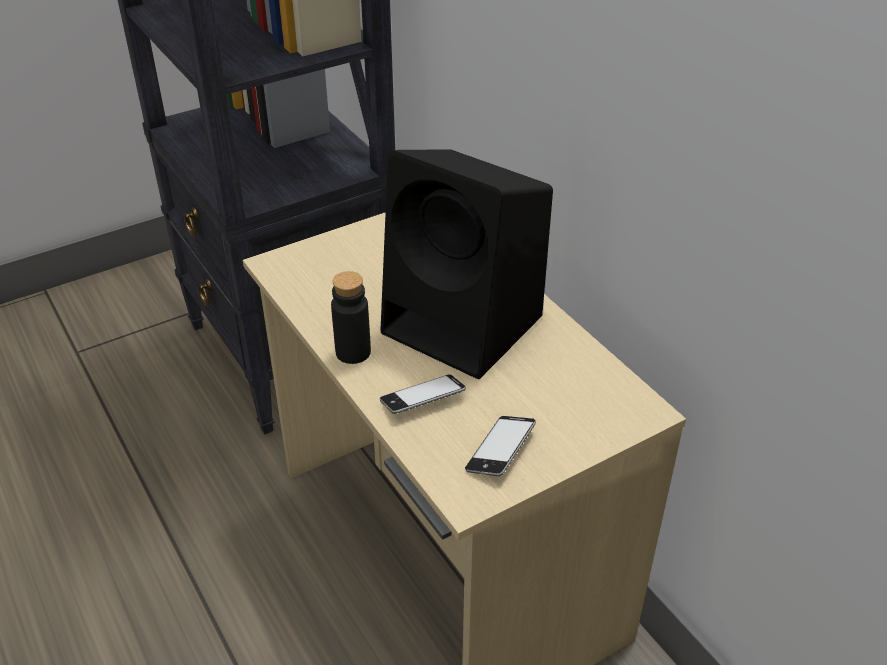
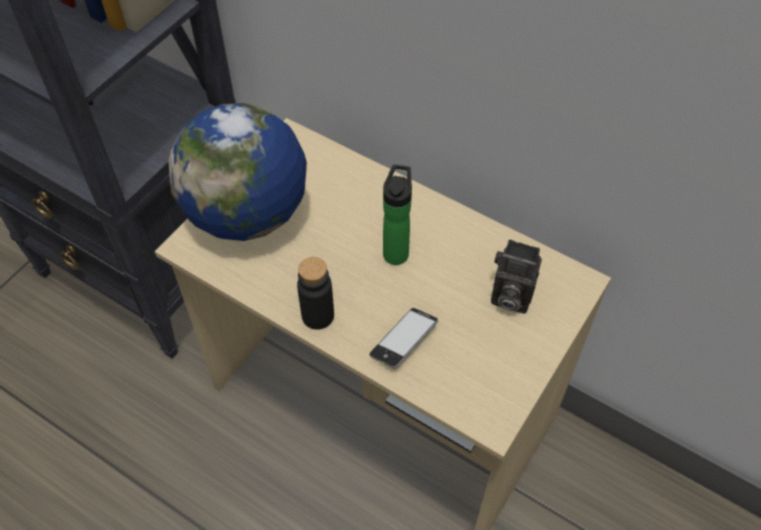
camera: 25 degrees left, 15 degrees up
(344, 256) = (247, 214): none -> globe
(466, 325) = (396, 251): black speaker -> bottle
(500, 450) = (492, 366): phone -> none
(559, 398) = (509, 296): none -> camera

